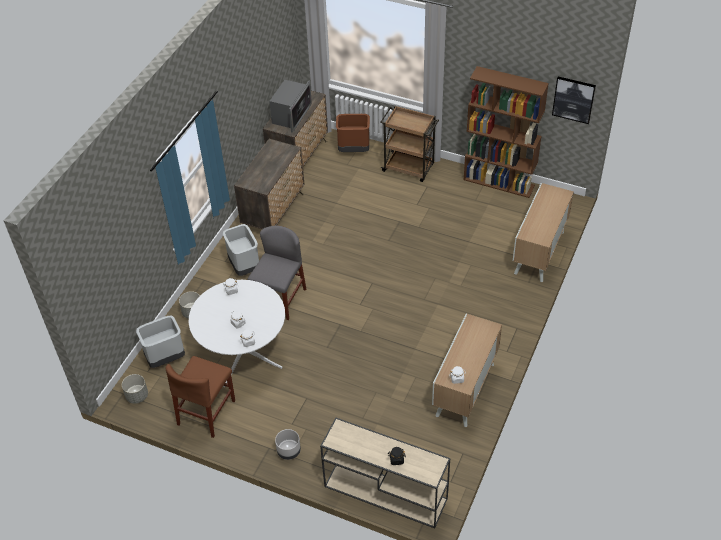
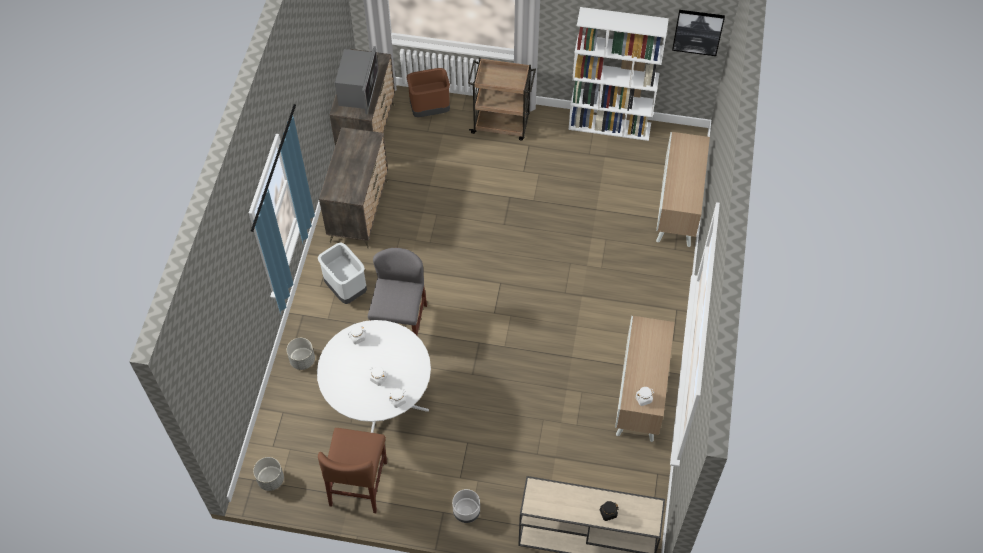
camera: 15 degrees left, 10 degrees up
(166, 358) = (289, 425): grey trash can -> none
(499, 182) = (610, 126): brown bookcase -> white bookcase

